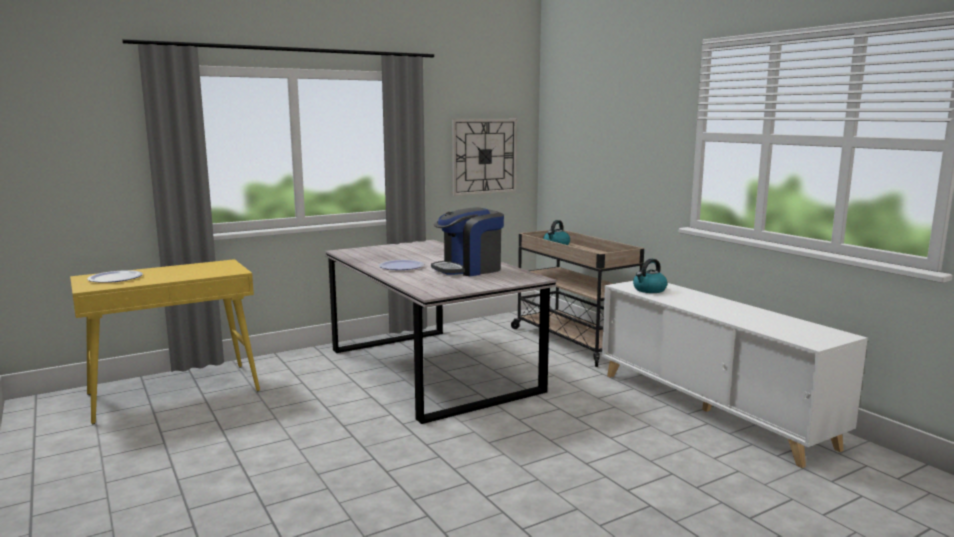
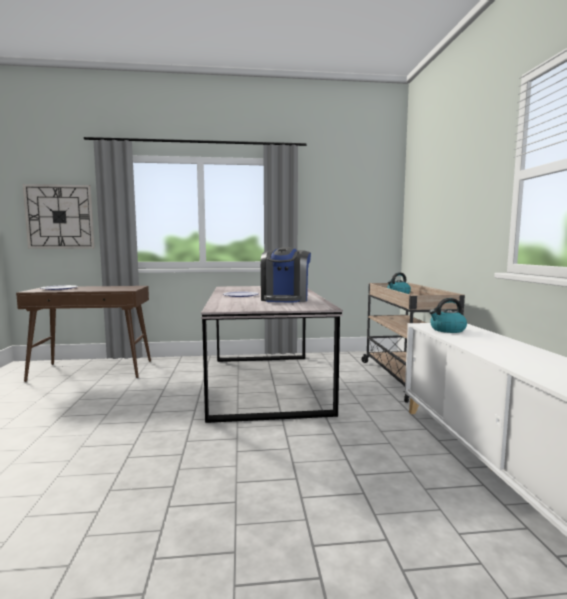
camera: 25 degrees right, 5 degrees down
(175, 392) = (93, 370): yellow console table -> brown console table
(469, 269) = (285, 299): coffee machine -> coffee machine turned 75 degrees counterclockwise
(484, 156) = (352, 224): wall clock -> wall clock (60, 217)

